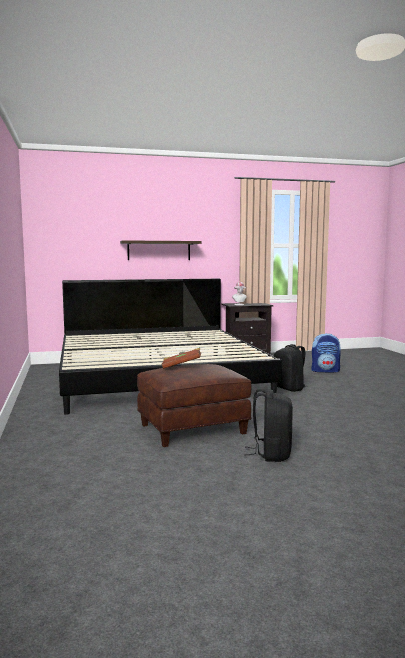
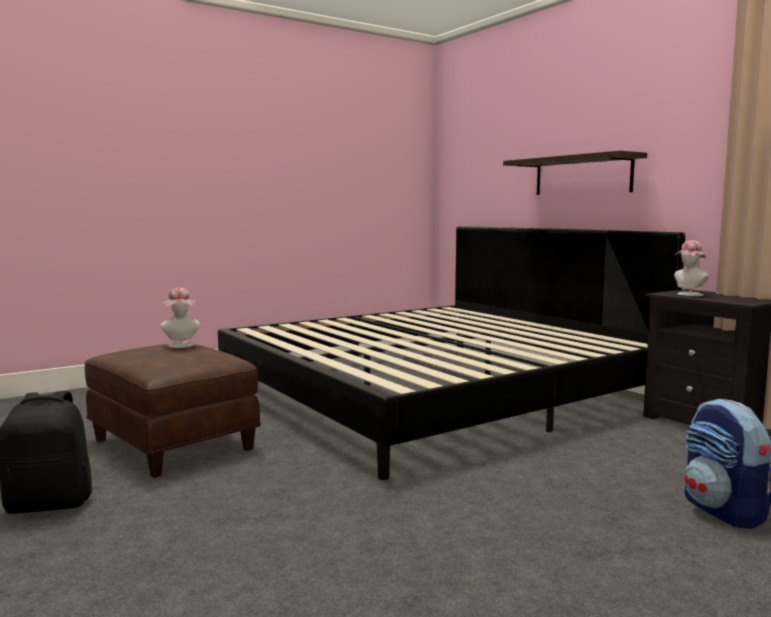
camera: 70 degrees right, 0 degrees up
(181, 366) = (181, 346): brown book -> hat
(289, 388) = (477, 485): black backpack -> none

